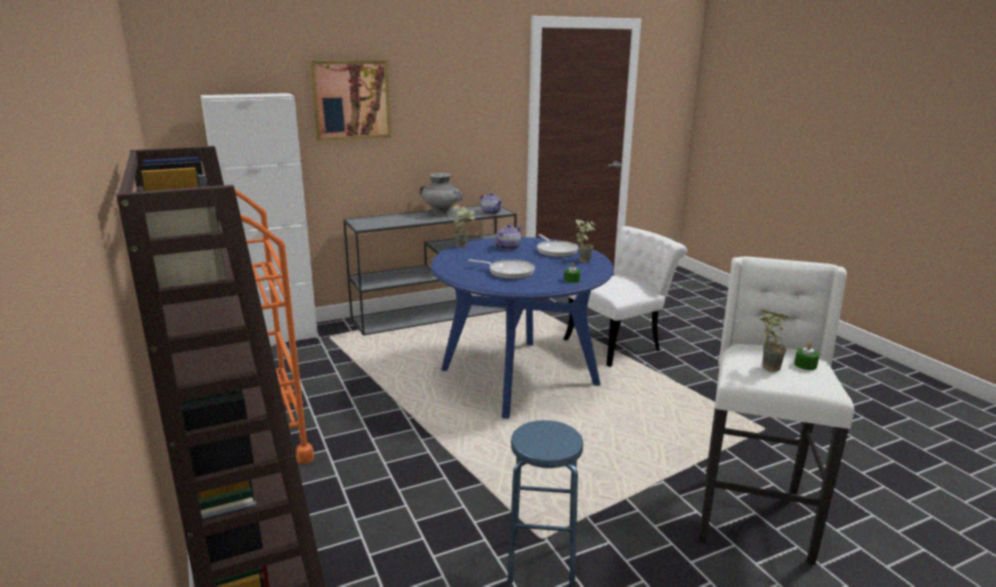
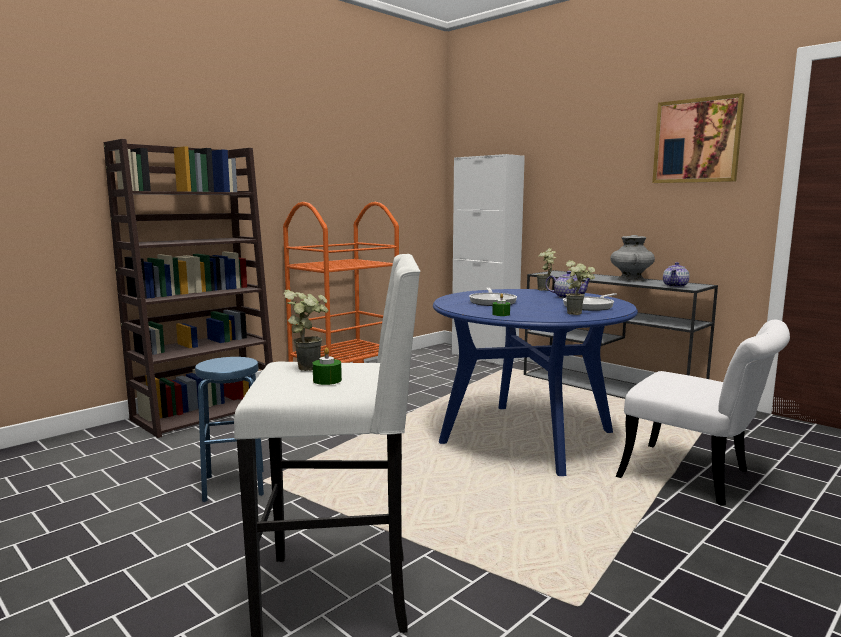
camera: 70 degrees right, 10 degrees down
(351, 100) = (574, 161): picture -> picture (697, 141)

